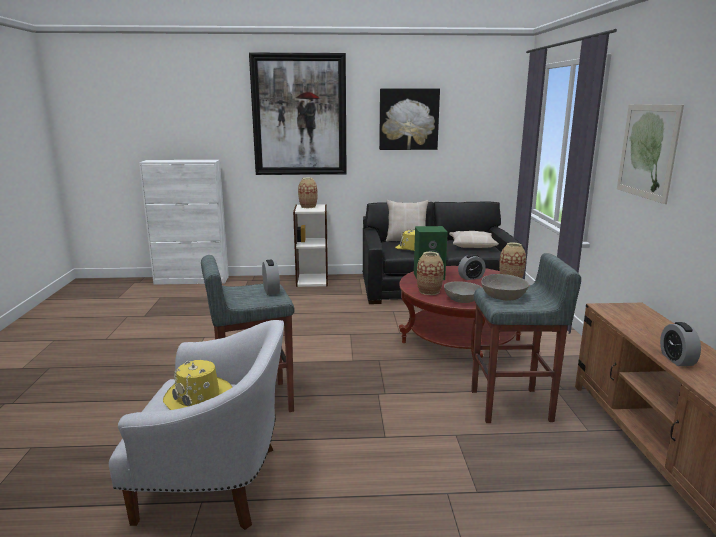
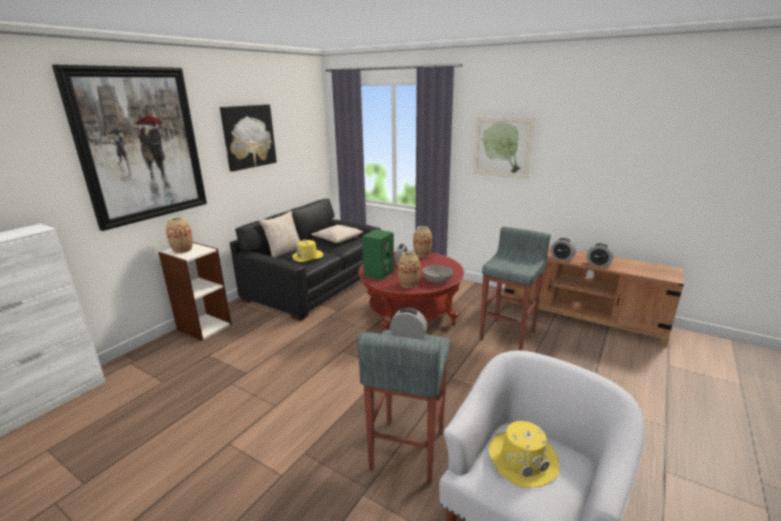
camera: 55 degrees left, 5 degrees up
(503, 296) = (508, 264): grey bowl -> none
(640, 334) = (561, 258): none -> alarm clock

